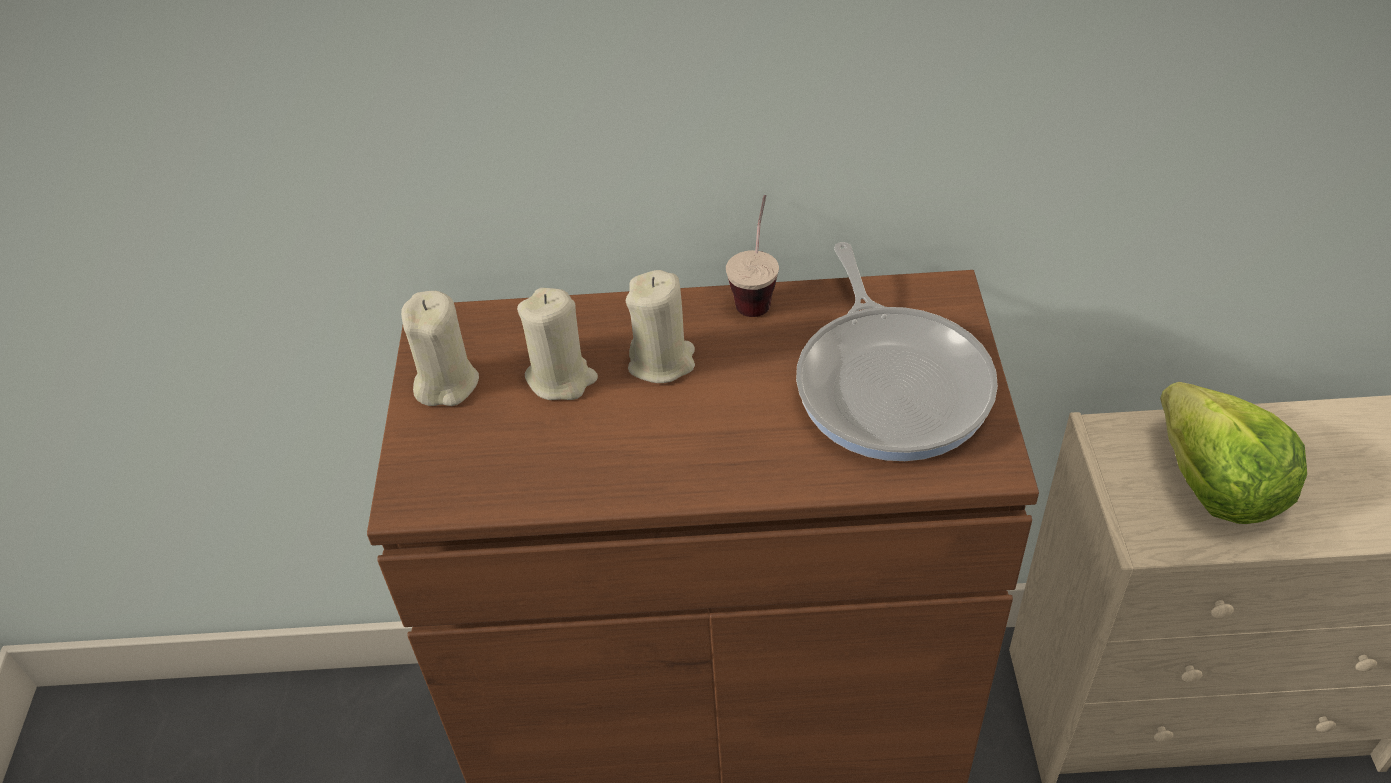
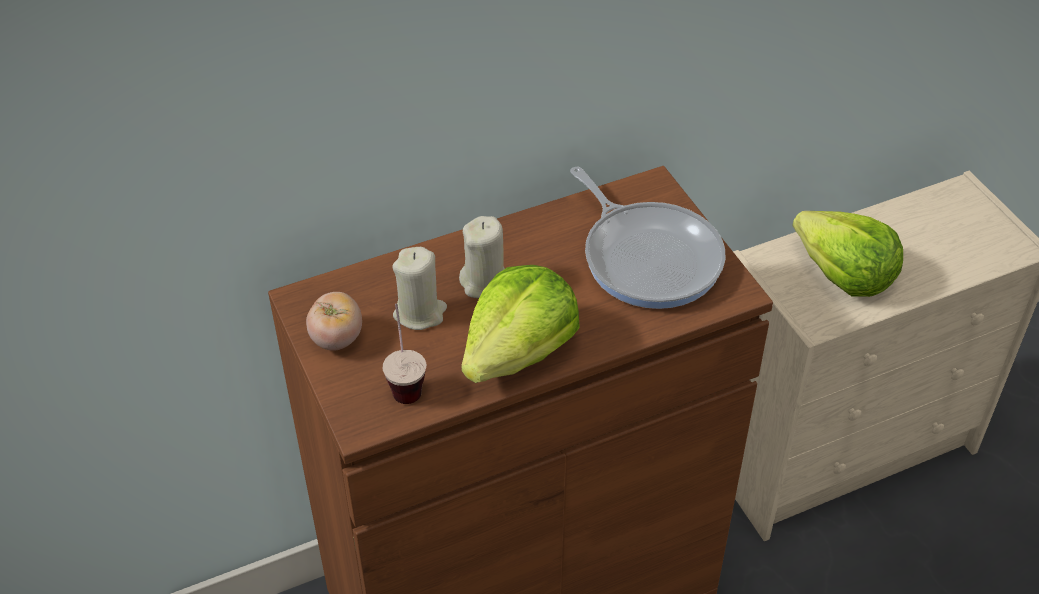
camera: 25 degrees left, 0 degrees up
(446, 383) = (336, 338): beige candle -> tomato
(654, 463) = (519, 352): none -> lettuce
(756, 292) = (525, 216): cup -> cup (405, 380)

